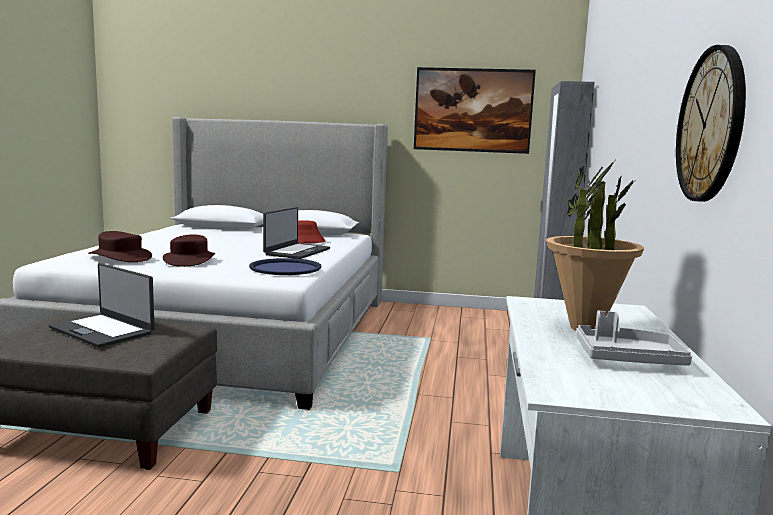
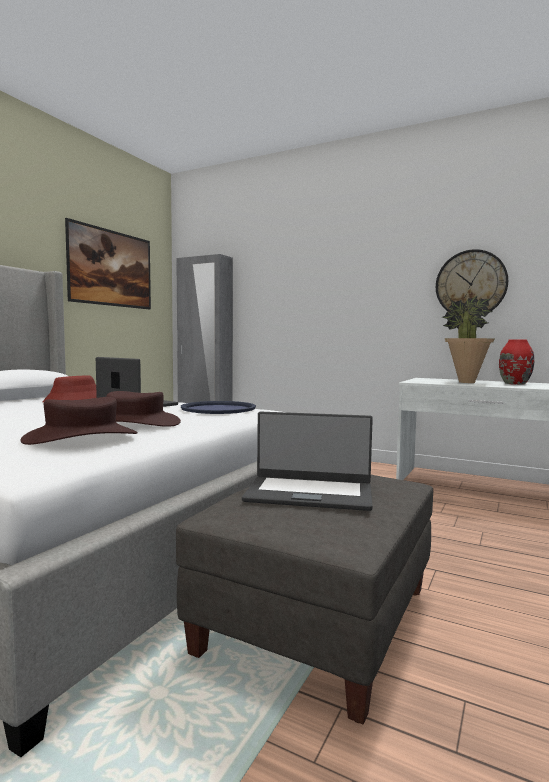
camera: 70 degrees left, 5 degrees down
(103, 330) = (309, 493): laptop -> laptop turned 45 degrees clockwise
(627, 358) = (514, 383): grey tray -> red vase

